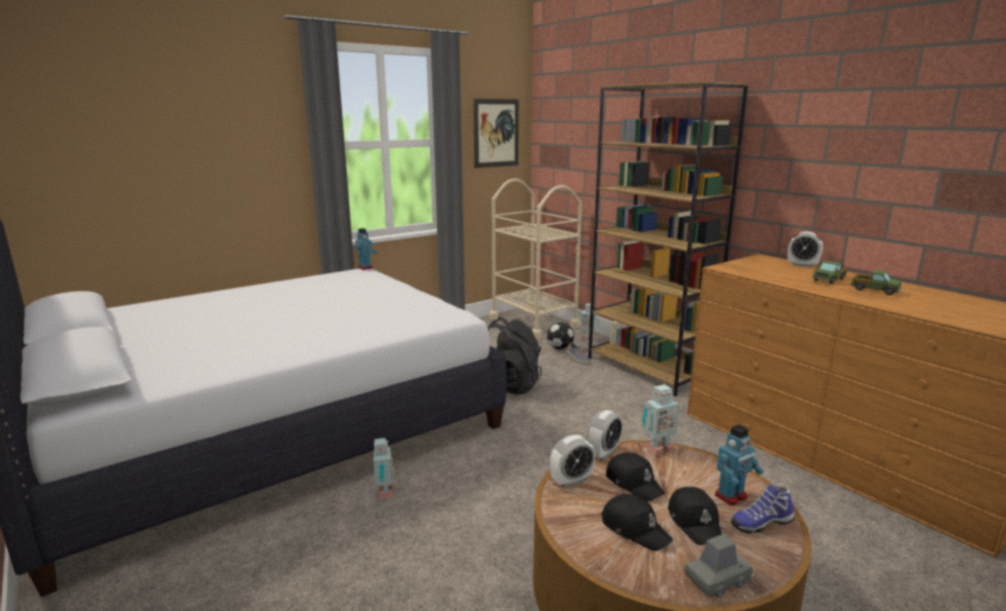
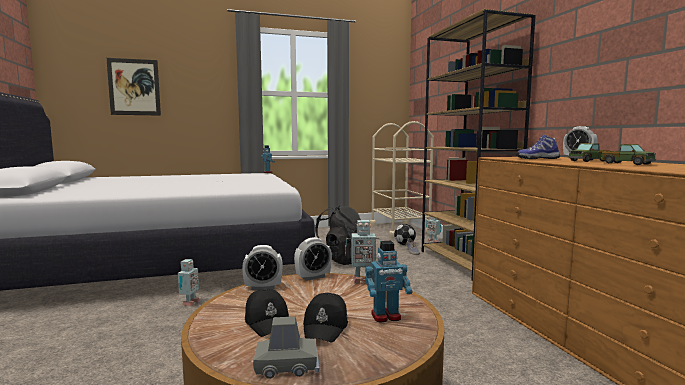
camera: 20 degrees right, 10 degrees down
(496, 133) = (379, 91): picture -> picture (134, 87)
(634, 483) = (311, 296): black cap -> none
(760, 522) = (389, 337): shoe -> shoe (537, 159)

